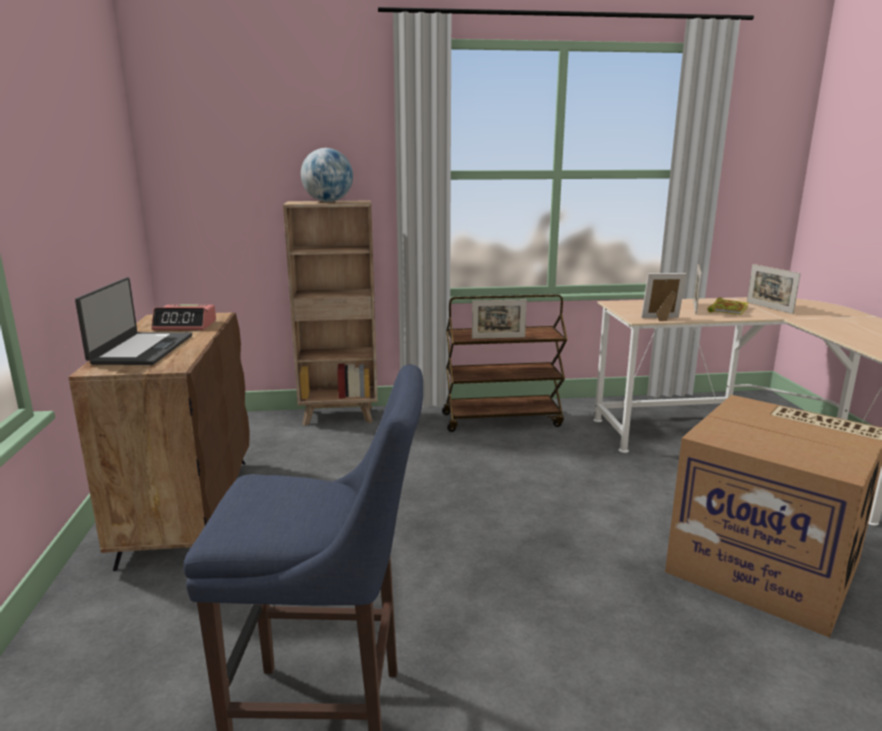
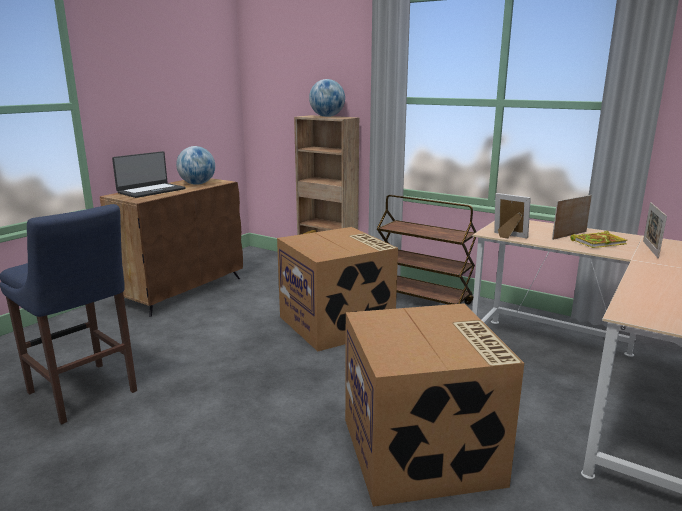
camera: 40 degrees right, 0 degrees up
(185, 325) = (197, 184): alarm clock -> globe
(470, 475) = (337, 324): none -> cardboard box
(498, 337) = (414, 232): picture frame -> none

